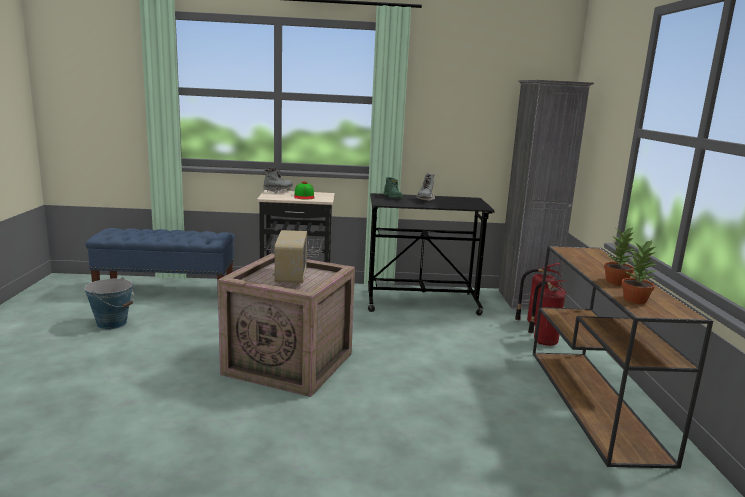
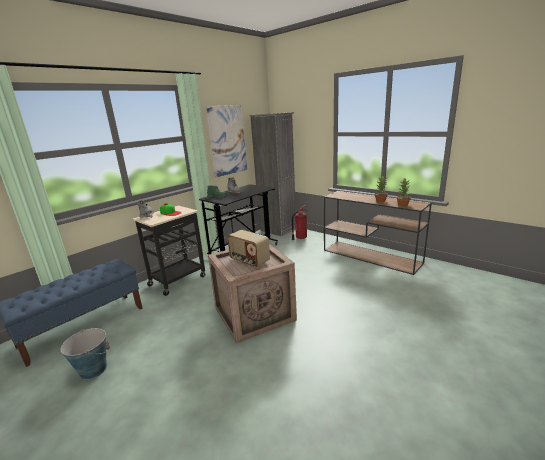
camera: 45 degrees left, 5 degrees up
(462, 117) = (228, 140): none -> picture
(544, 341) = (317, 243): fire extinguisher -> none

